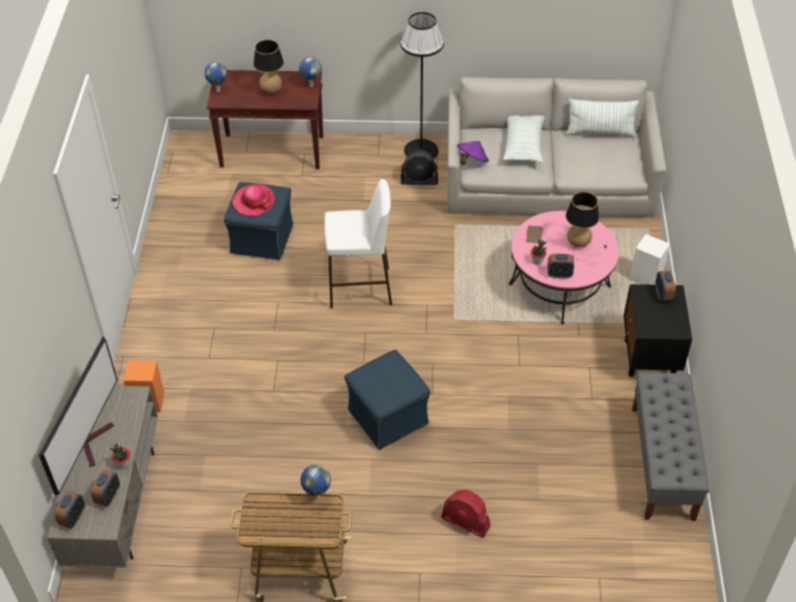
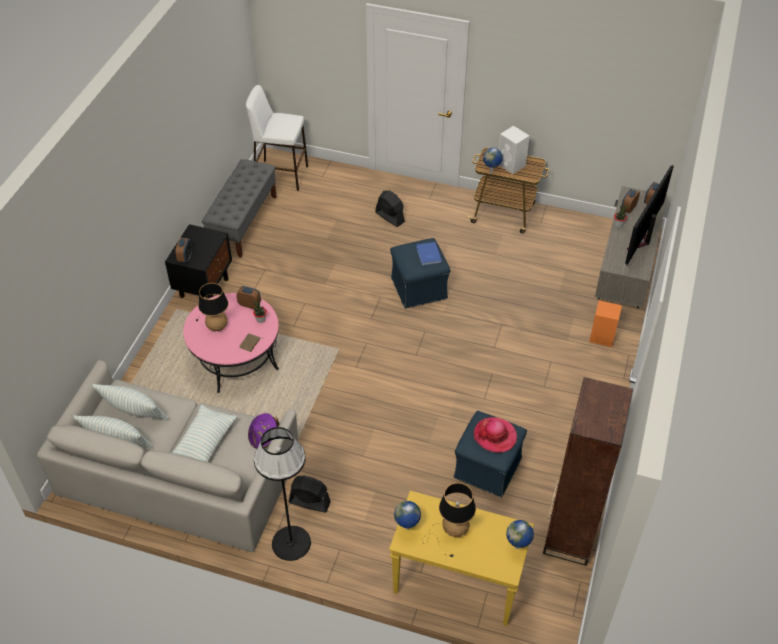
camera: 165 degrees left, 0 degrees up
(178, 204) = (570, 532): none -> brown bookcase
(273, 151) = (456, 584): brown console table -> yellow console table
(360, 287) = (407, 395): white stool -> white stool (280, 175)
(377, 382) = (428, 255): none -> blue book
(465, 522) = (389, 217): red fan -> black fan
(604, 157) = (134, 413): none -> pillow
(645, 277) = (161, 349): white speaker -> white speaker (512, 165)

